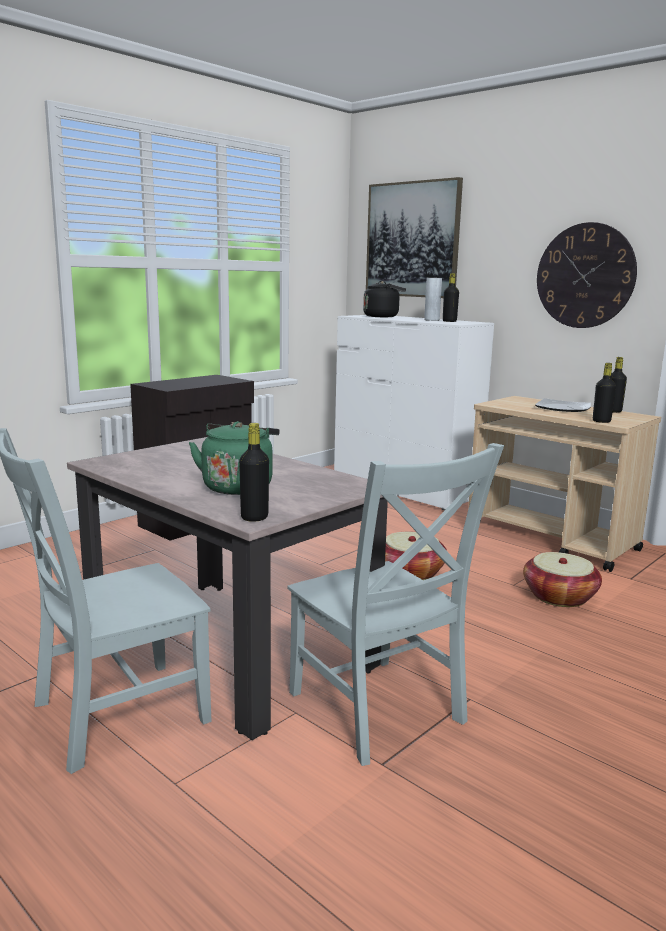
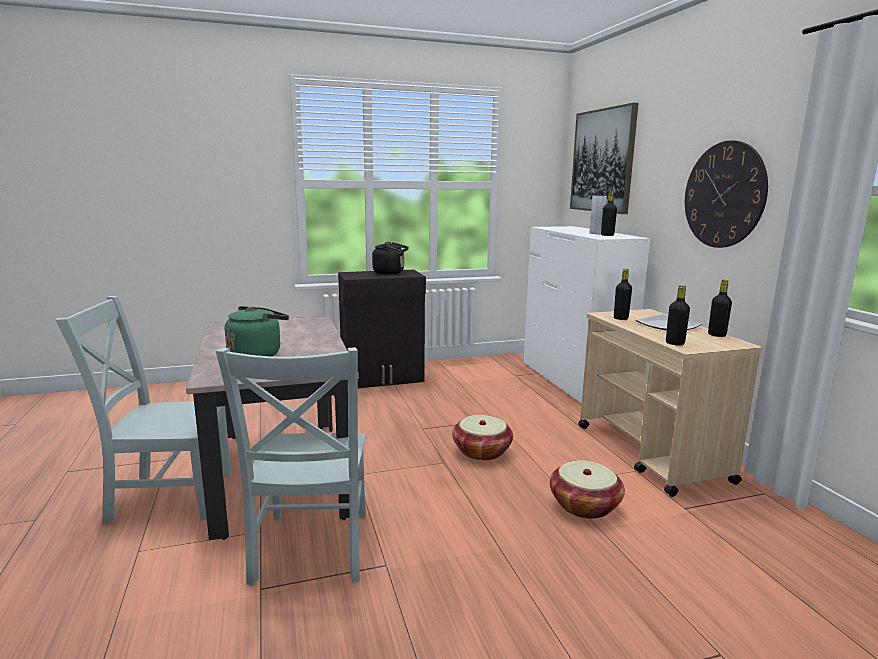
camera: 30 degrees right, 0 degrees up
(254, 517) = (213, 378): black bottle -> black bottle (620, 318)
(383, 316) = (567, 228): black kettle -> black kettle (391, 273)

